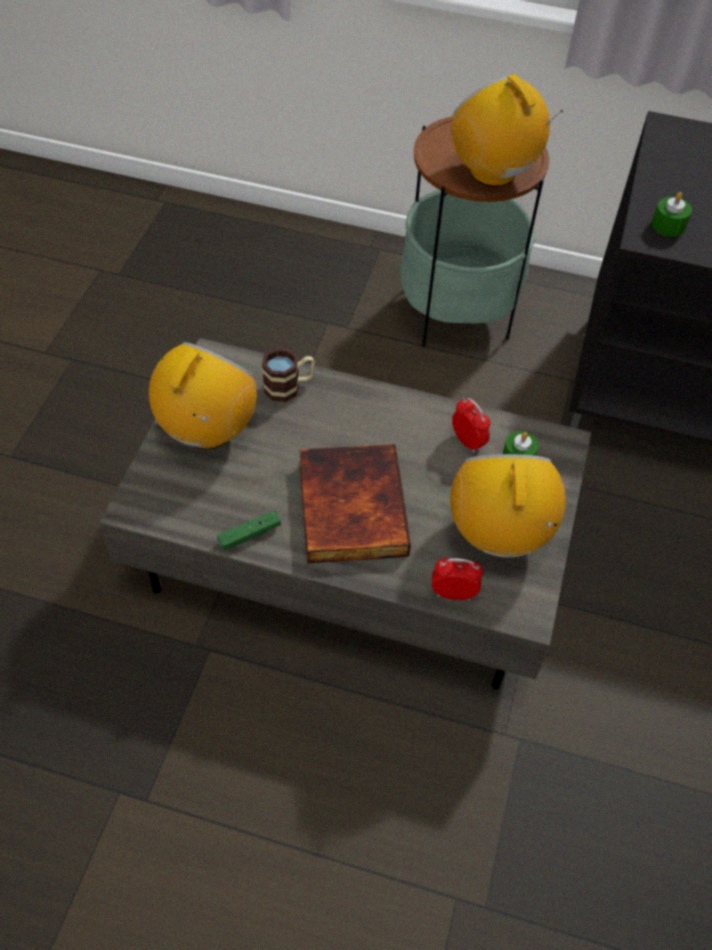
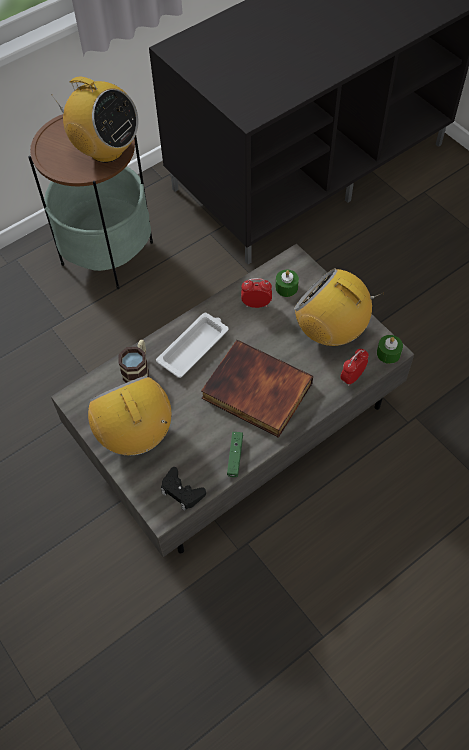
camera: 50 degrees left, 5 degrees up
(169, 510) = (182, 491): none -> black game controller
(359, 418) = (194, 347): none -> white tray
(493, 173) = (106, 150): radio -> radio turned 150 degrees counterclockwise
(668, 225) = (248, 102): green candle -> green candle (388, 353)

